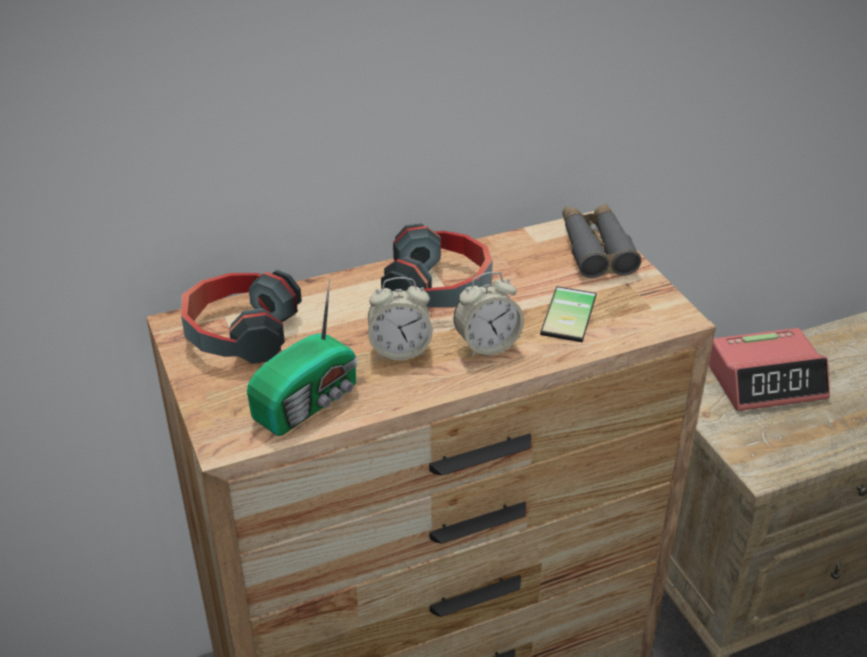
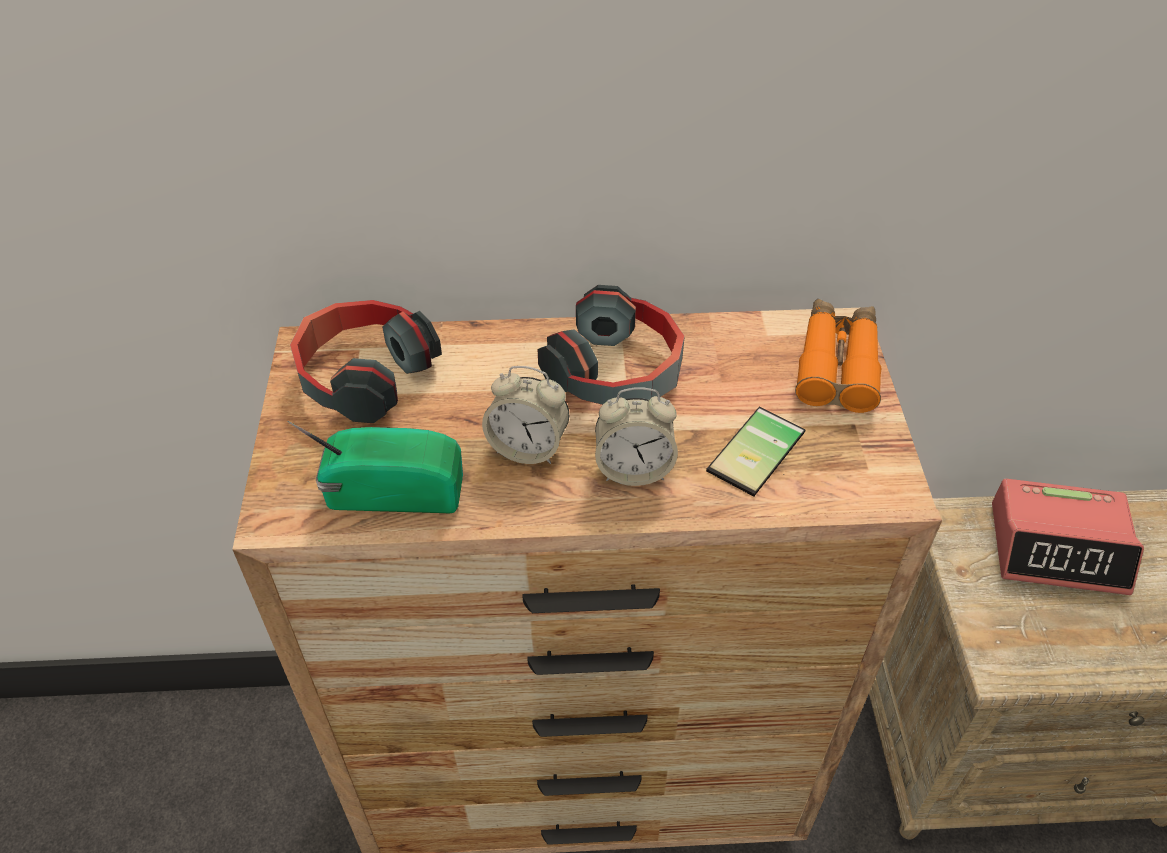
camera: 20 degrees right, 10 degrees up
(310, 402) = (392, 490): radio -> radio turned 150 degrees counterclockwise
(596, 249) = (837, 364): grey binoculars -> orange binoculars

